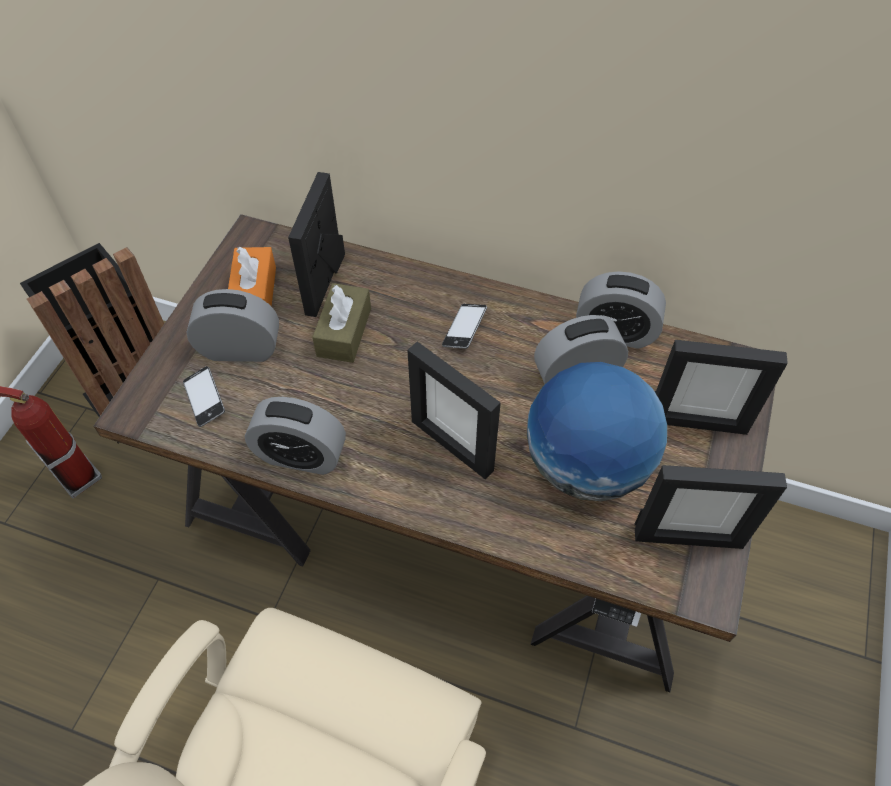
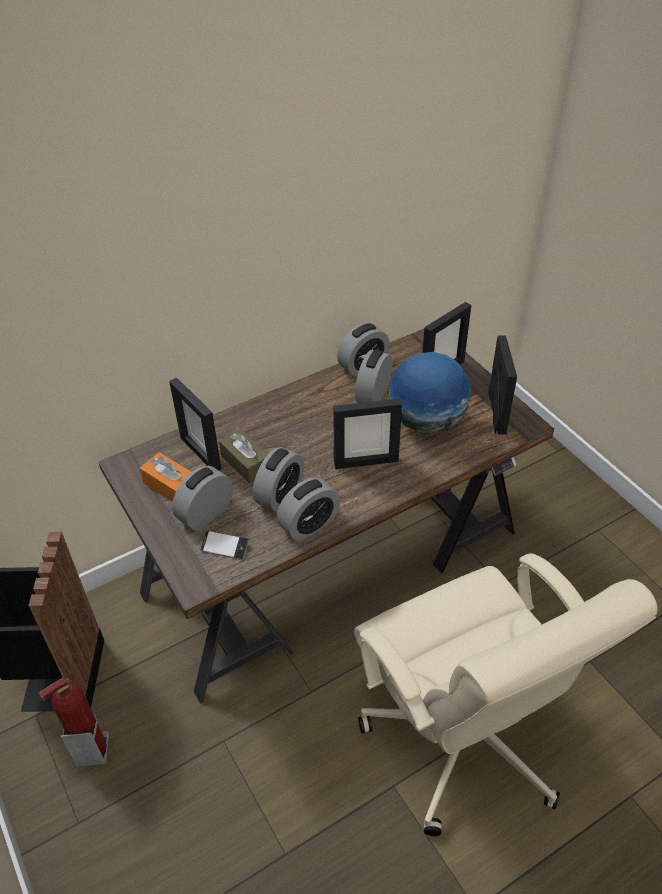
camera: 50 degrees left, 10 degrees down
(323, 396) = (280, 495): none -> alarm clock
(464, 329) = (299, 416): phone -> none
(688, 536) = (495, 412): picture frame -> picture frame turned 45 degrees counterclockwise

